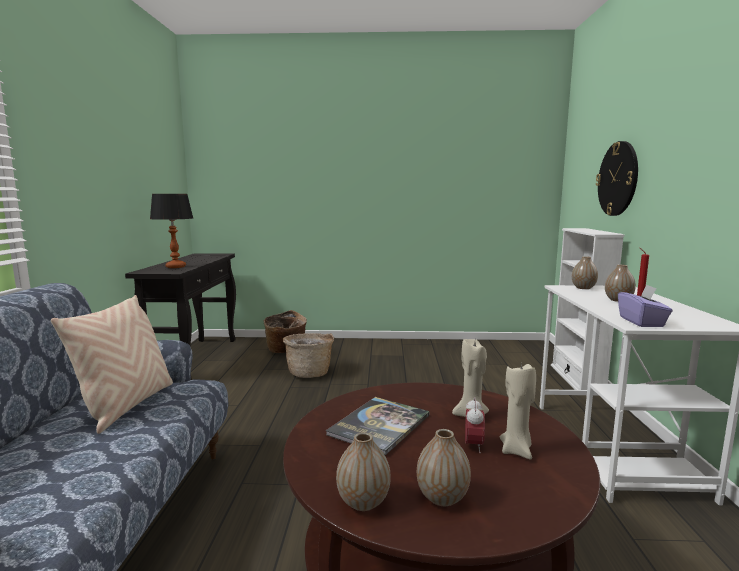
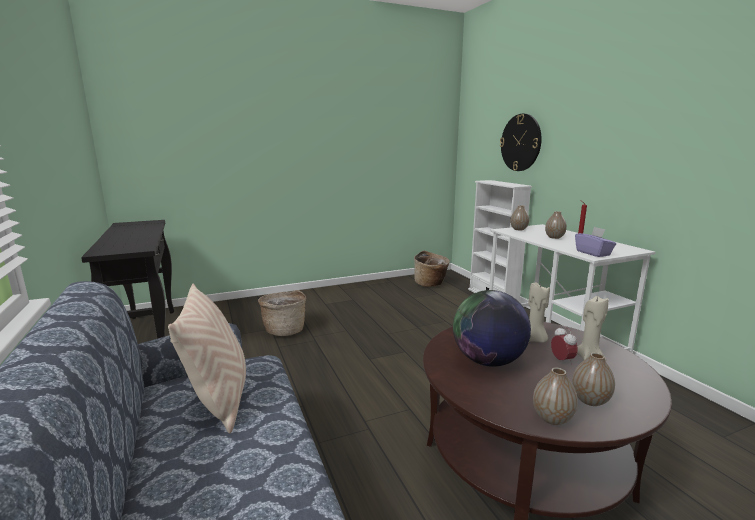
camera: 25 degrees left, 5 degrees up
(176, 267) = (129, 242): table lamp -> none
(286, 350) = (240, 313): basket -> basket (430, 284)
(379, 425) = (488, 361): book -> globe

